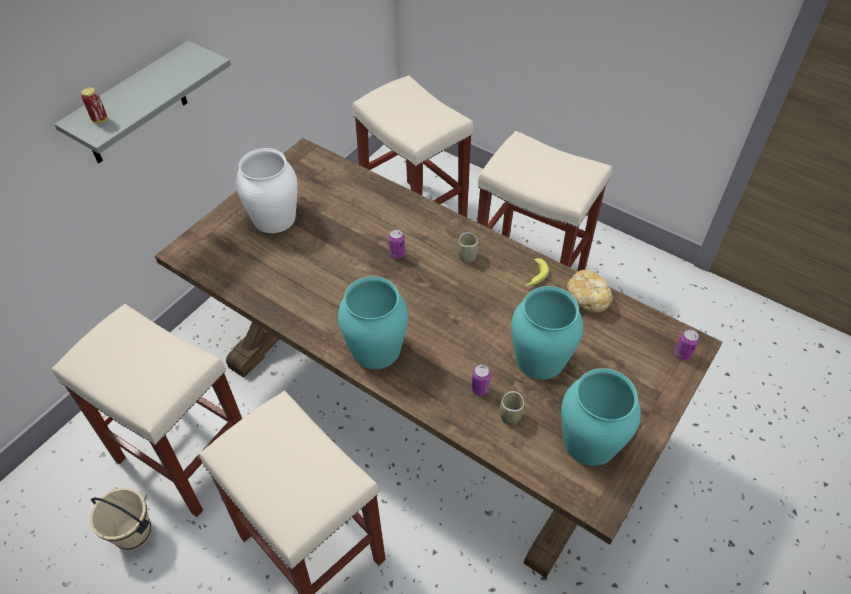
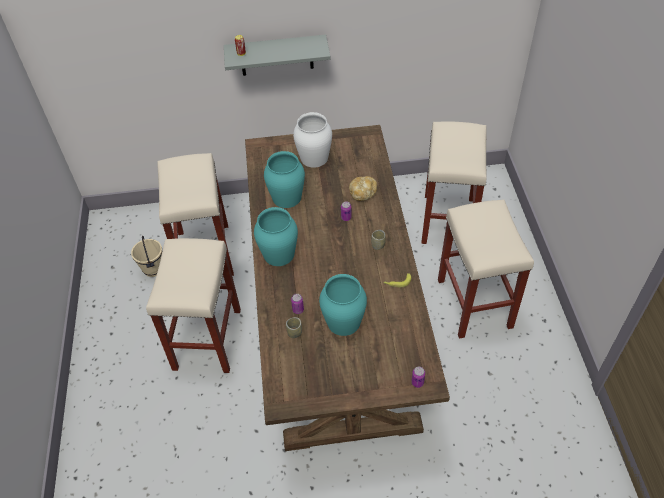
camera: 50 degrees right, 0 degrees up
(587, 298) = (409, 315): bread -> bread (363, 193)
(590, 442) = (313, 376): turquoise vase -> turquoise vase (286, 197)

